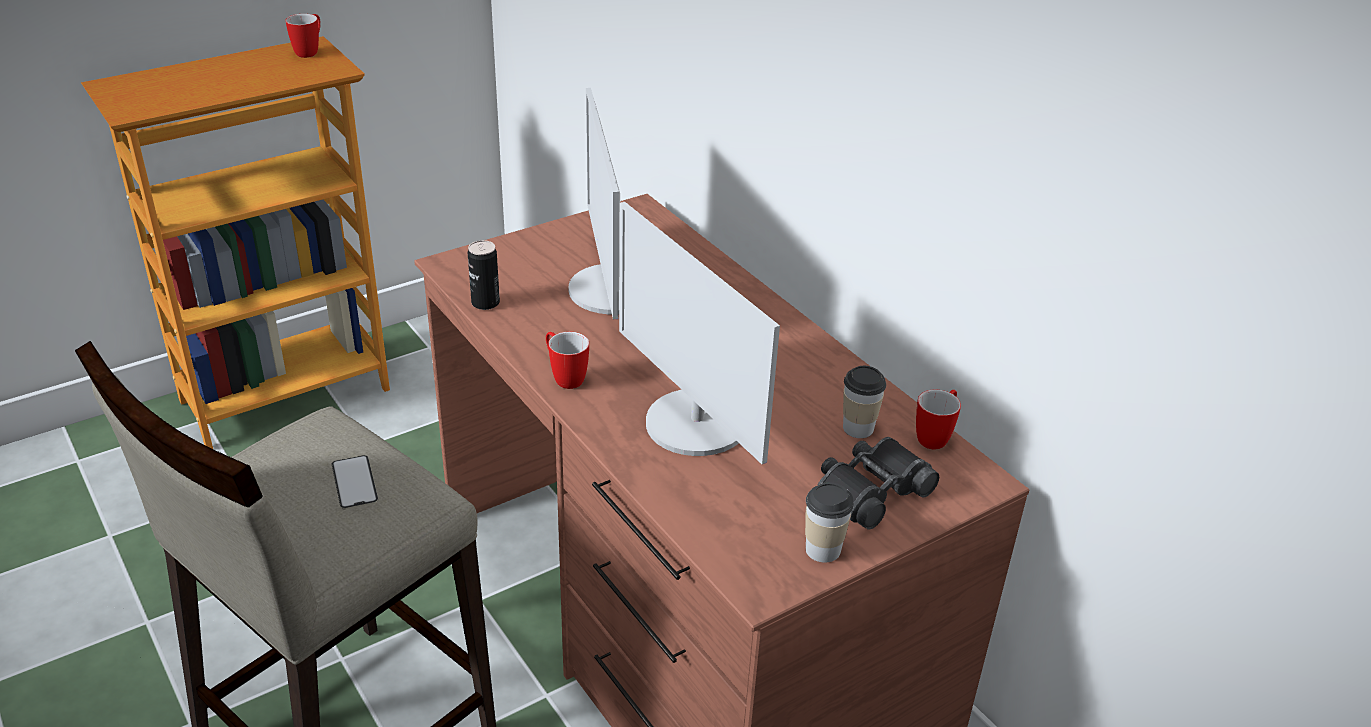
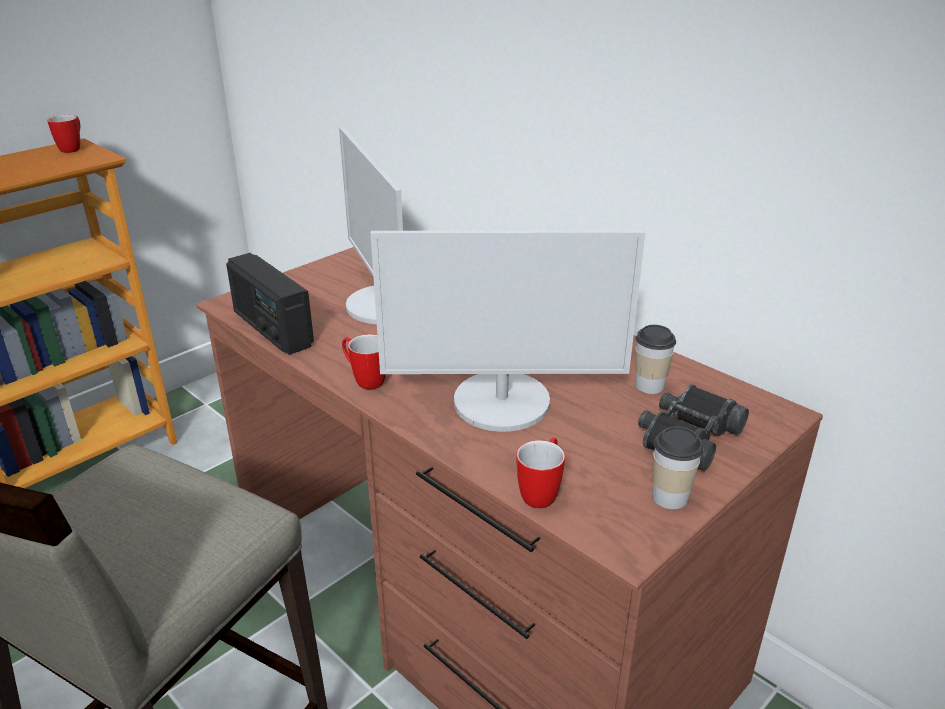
camera: 10 degrees left, 5 degrees down
(354, 482) = (170, 511): phone -> none
(485, 303) = (272, 329): can -> radio
(696, 424) = (502, 403): monitor -> monitor turned 45 degrees counterclockwise
(936, 436) = (720, 383): mug -> mug (542, 492)

